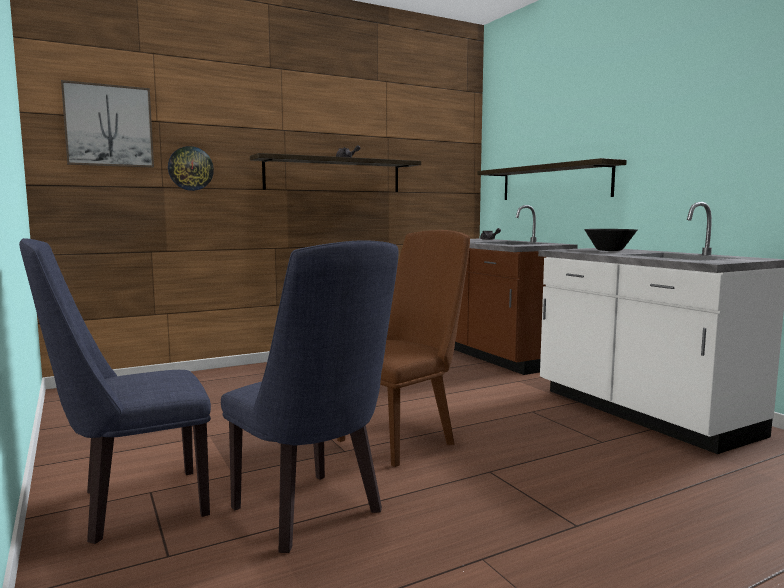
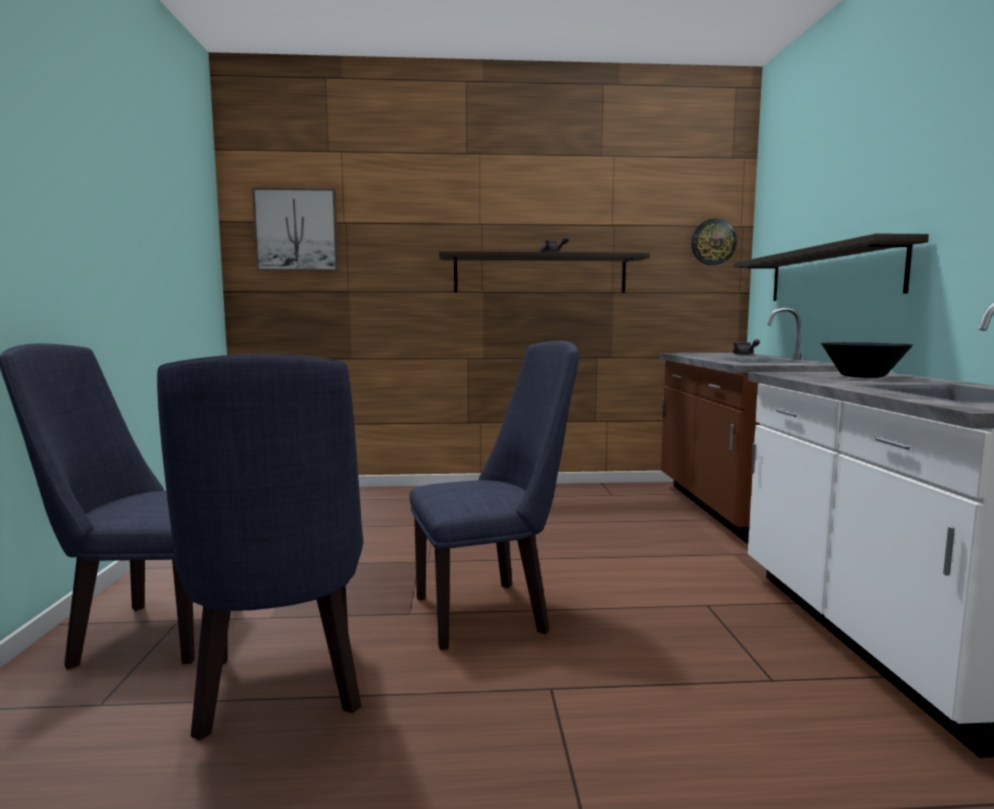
camera: 25 degrees right, 0 degrees up
(190, 168) = (376, 271): wall clock -> wall clock (713, 242)
(402, 439) = (492, 611): brown chair -> blue chair

